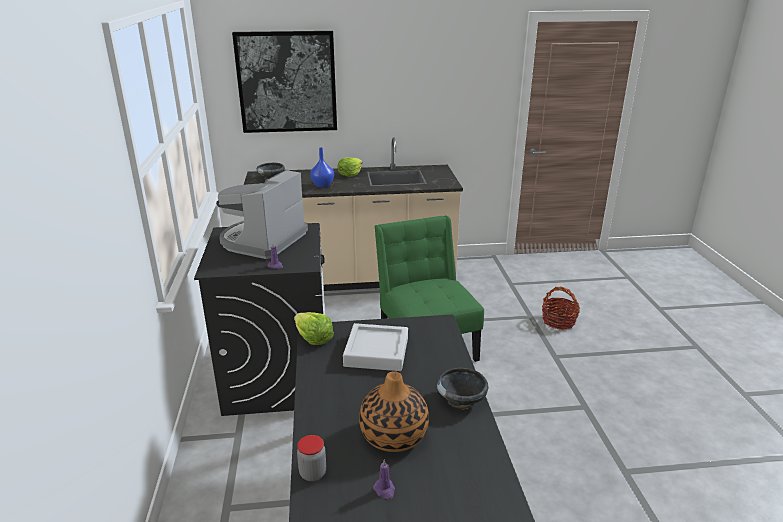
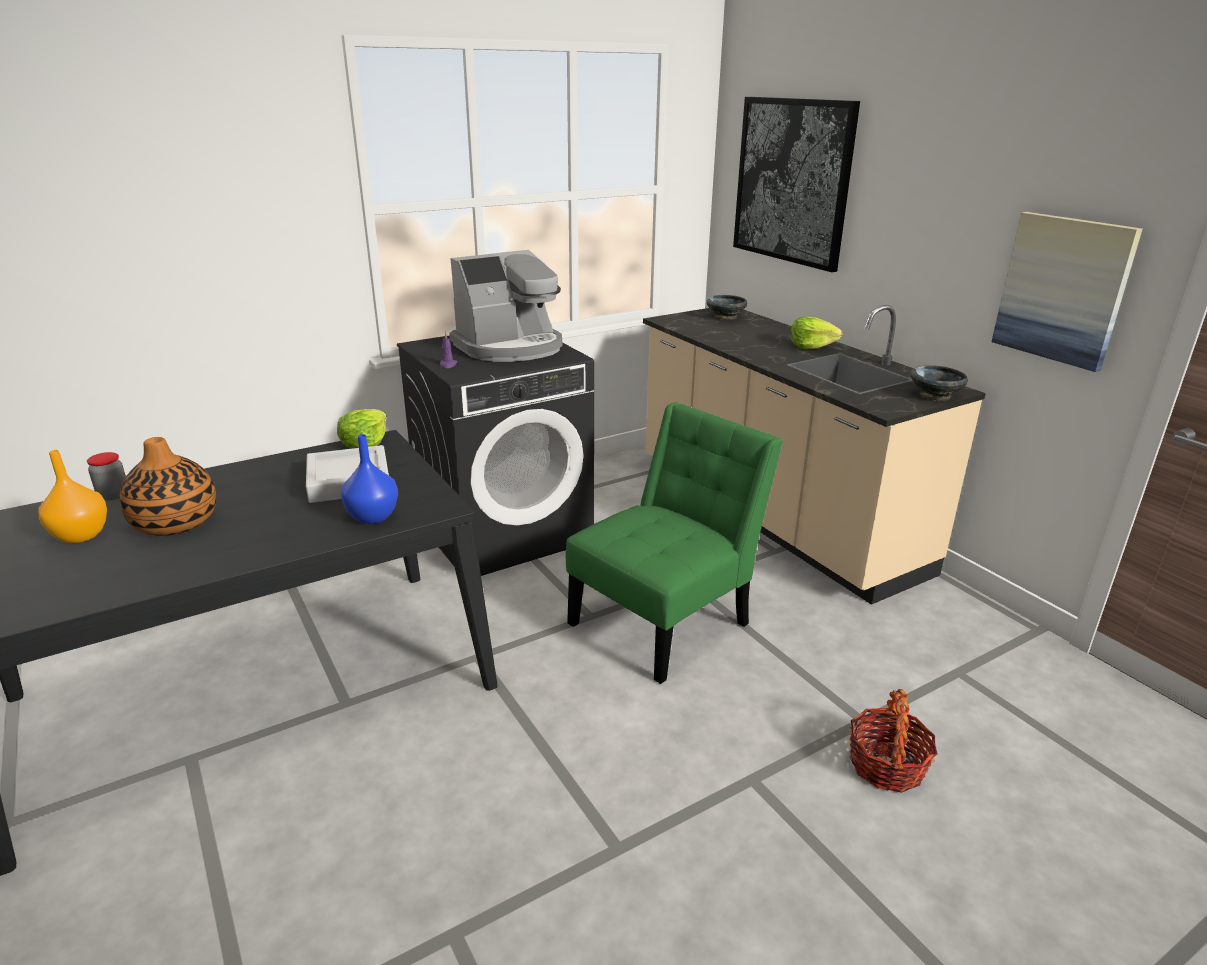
camera: 65 degrees right, 0 degrees up
(263, 241) = (510, 347): coffee machine -> coffee machine turned 150 degrees clockwise
(323, 185) = (743, 342): blue vase -> blue vase (372, 517)
(385, 490) = (79, 535): purple candle -> orange vase
(461, 400) = (252, 552): black bowl -> black bowl (935, 396)
(472, 107) = (1063, 289): none -> picture

